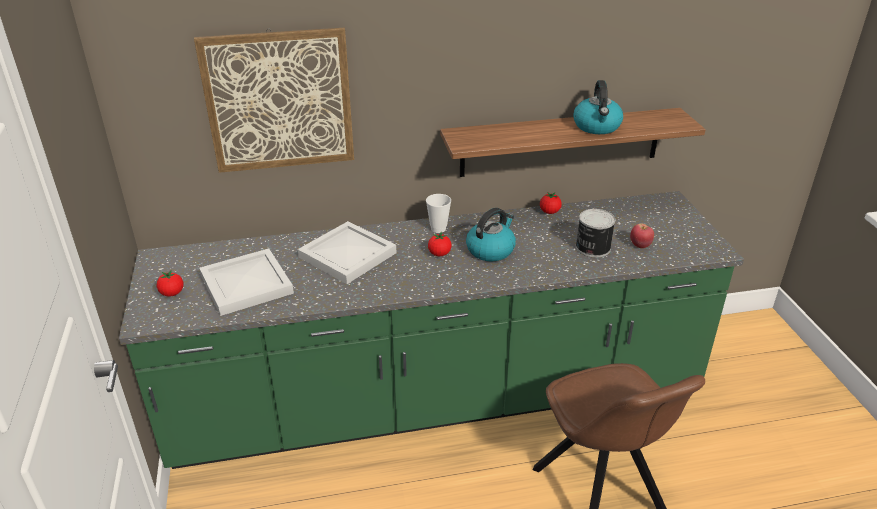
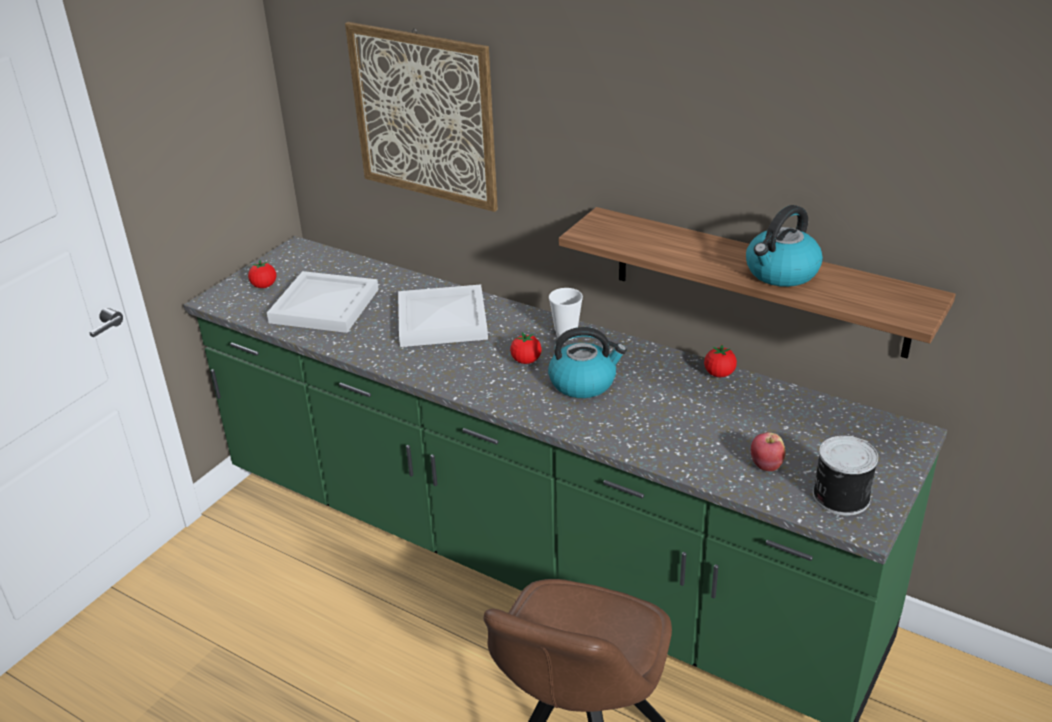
camera: 45 degrees right, 0 degrees up
(592, 247) = (701, 437): can -> can (839, 496)

